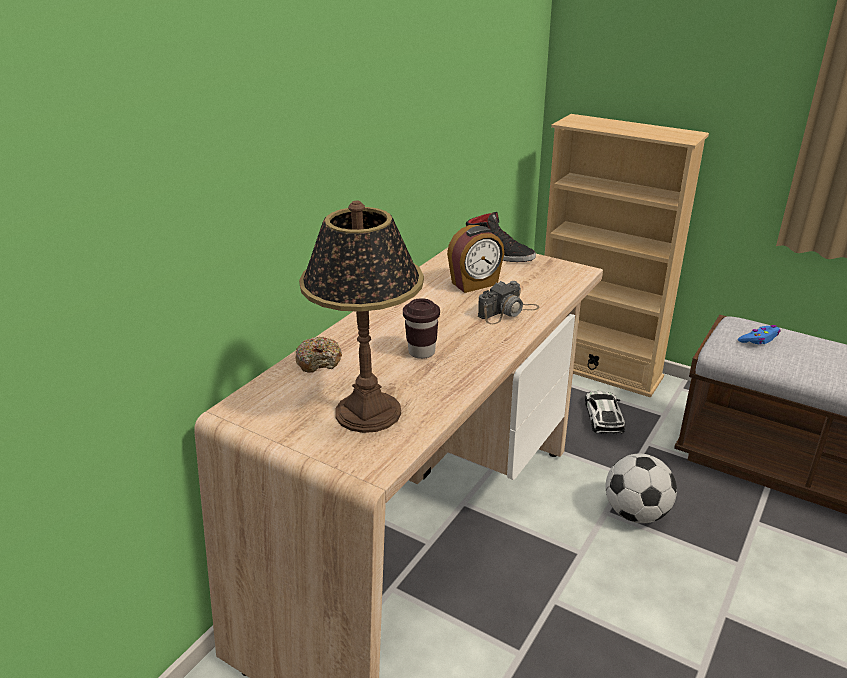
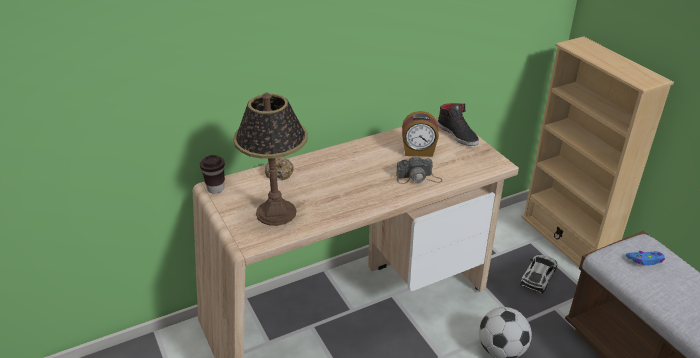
camera: 30 degrees right, 5 degrees up
(421, 352) = (339, 187): brown cup -> brown cup (215, 188)

